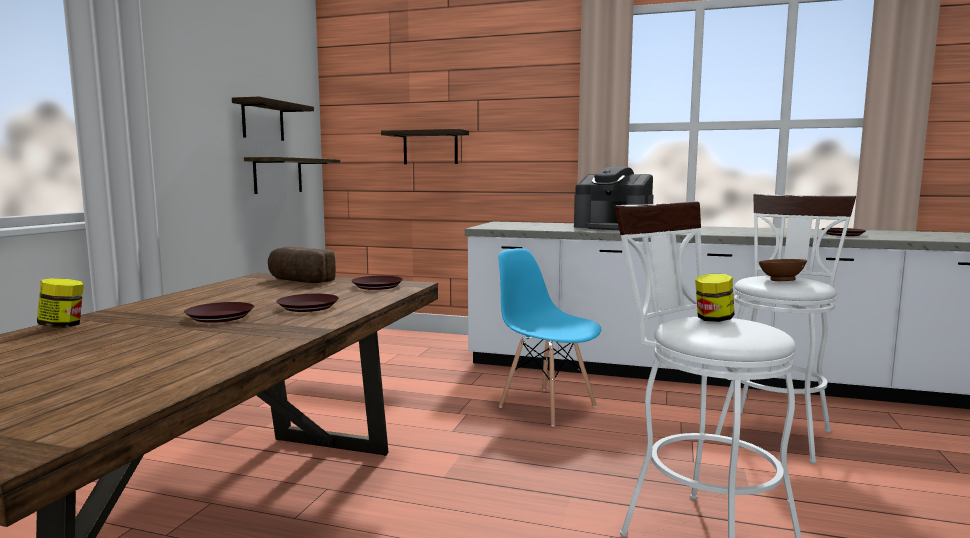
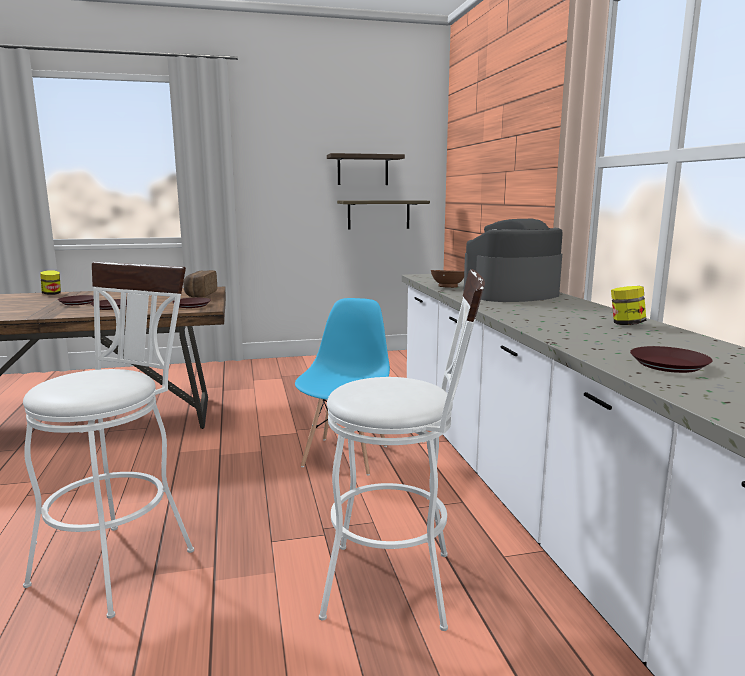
camera: 60 degrees right, 5 degrees up
(430, 147) = (488, 189): shelf -> none
(613, 227) = (511, 294): coffee machine -> coffee machine turned 60 degrees clockwise
(713, 319) = (111, 376): jar -> jar (626, 324)
(780, 280) = (375, 387): brown bowl -> brown bowl (448, 287)

